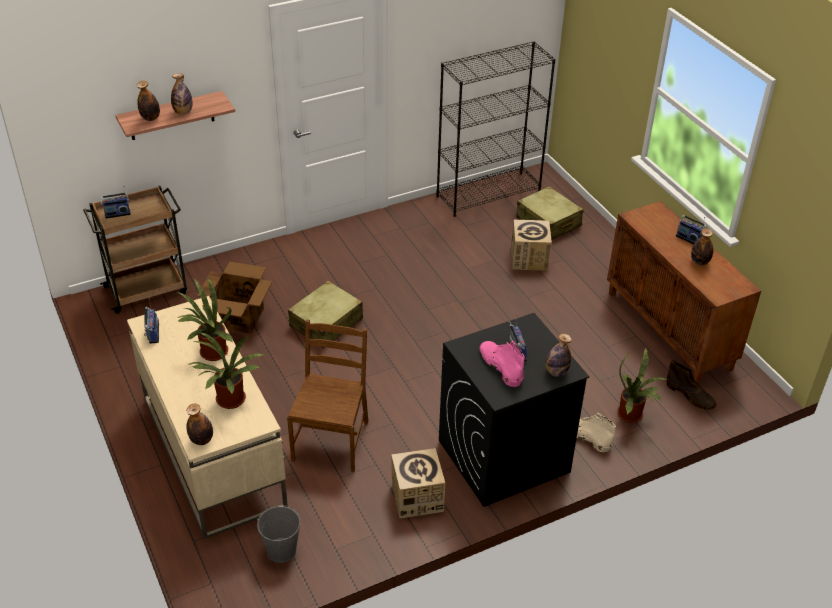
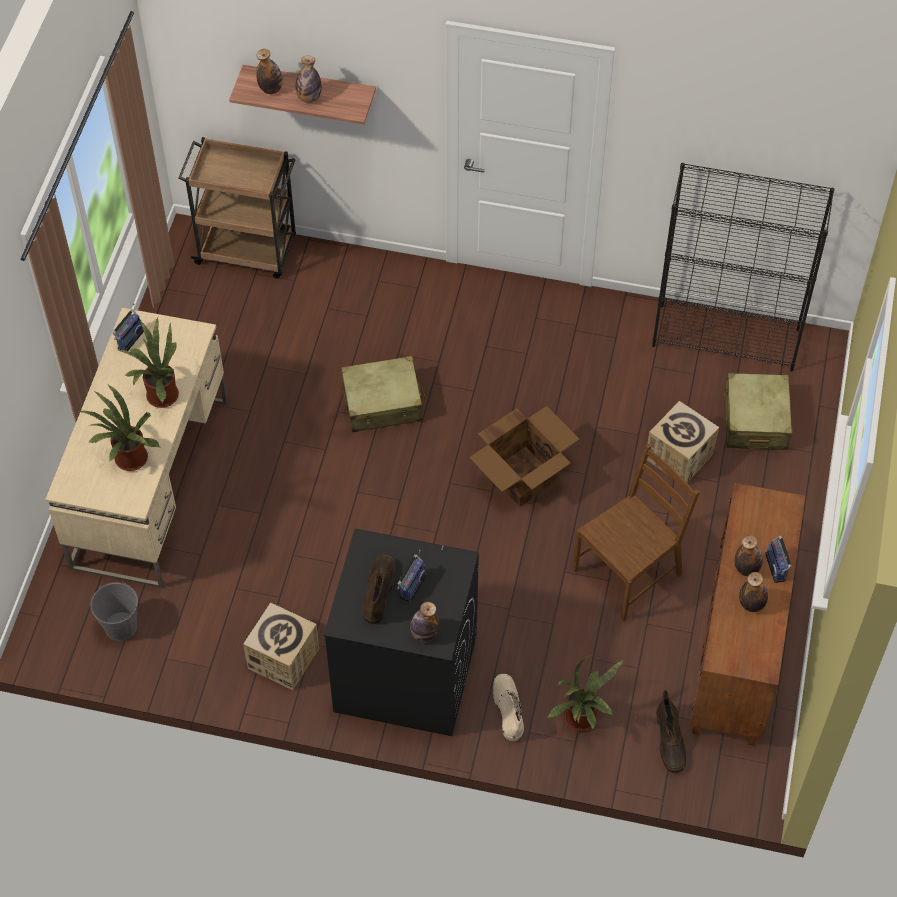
camera: 40 degrees right, 15 degrees up
(117, 213) = (222, 164): radio -> none
(202, 440) = (72, 485): bottle -> bottle (746, 568)
(239, 317) = (305, 341): cardboard box -> cardboard box (523, 476)
(331, 440) = (263, 543): brown chair -> brown chair (628, 572)
(500, 366) = (379, 591): pink boot -> brown boot

